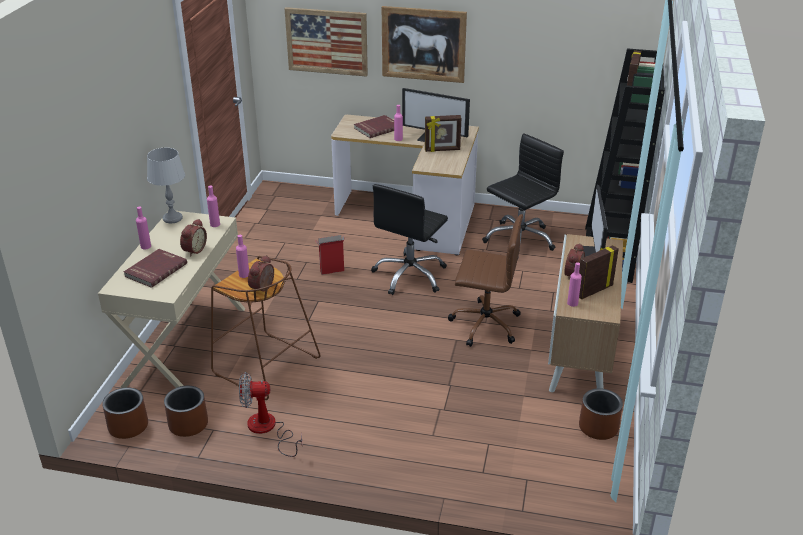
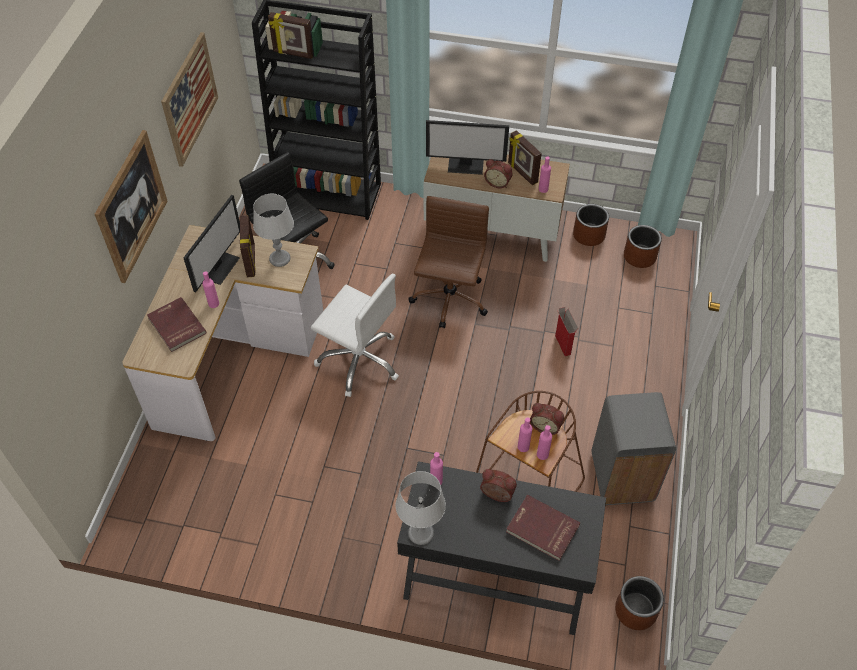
camera: 90 degrees left, 20 degrees up
(146, 246) = (490, 551): pink bottle -> pink bottle (542, 454)
(185, 345) = (494, 578): beige desk -> black desk
(188, 424) = (625, 550): brown planter -> brown planter (639, 256)
(268, 429) = (623, 476): fan -> grey trash can
(327, 41) = (75, 319): picture -> picture (189, 99)
(331, 271) = (346, 438): cardboard box -> cardboard box (563, 345)
(410, 275) = (359, 360): black office chair -> white office chair
(445, 160) = (279, 259): none -> grey table lamp

